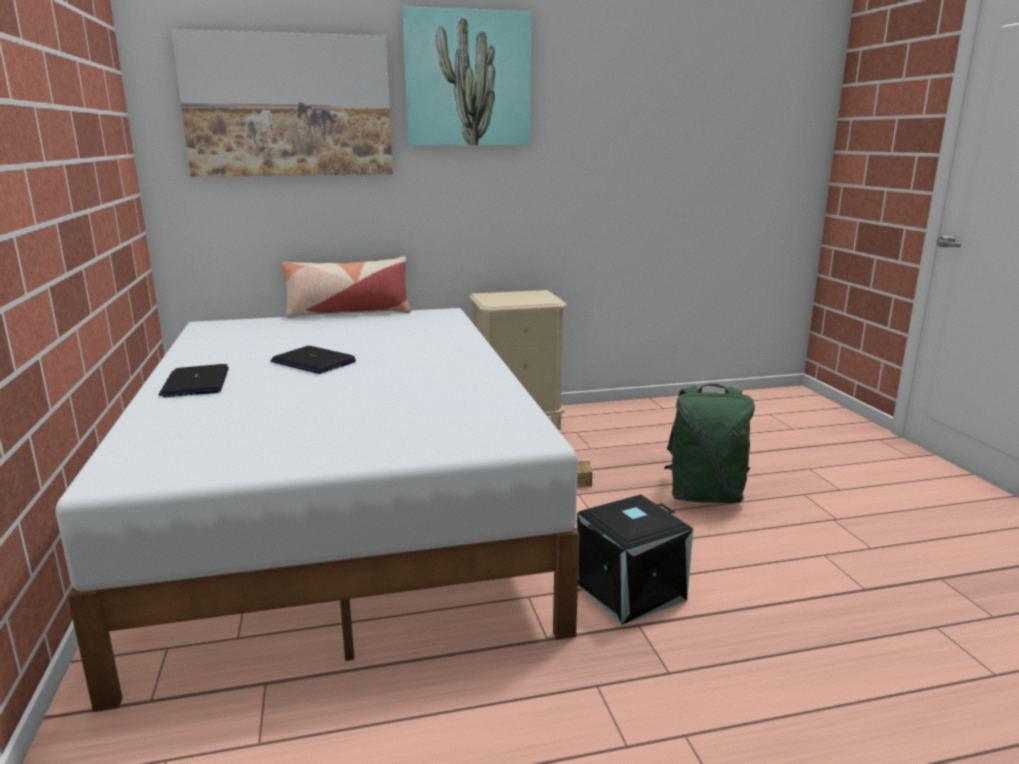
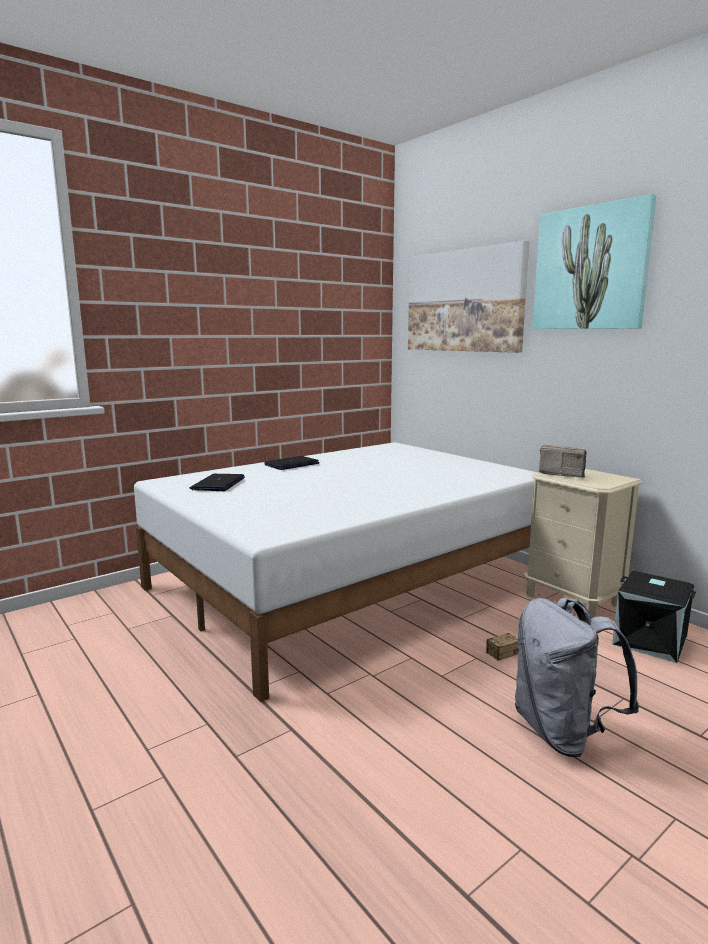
camera: 65 degrees right, 5 degrees down
(313, 362) = (354, 472): laptop -> laptop (218, 484)
(348, 312) = (474, 458): pillow -> none
(501, 300) = (561, 474): none -> radio
(630, 592) = (336, 716): black storage box -> black storage box (648, 641)
(704, 496) = (562, 732): green backpack -> grey backpack

